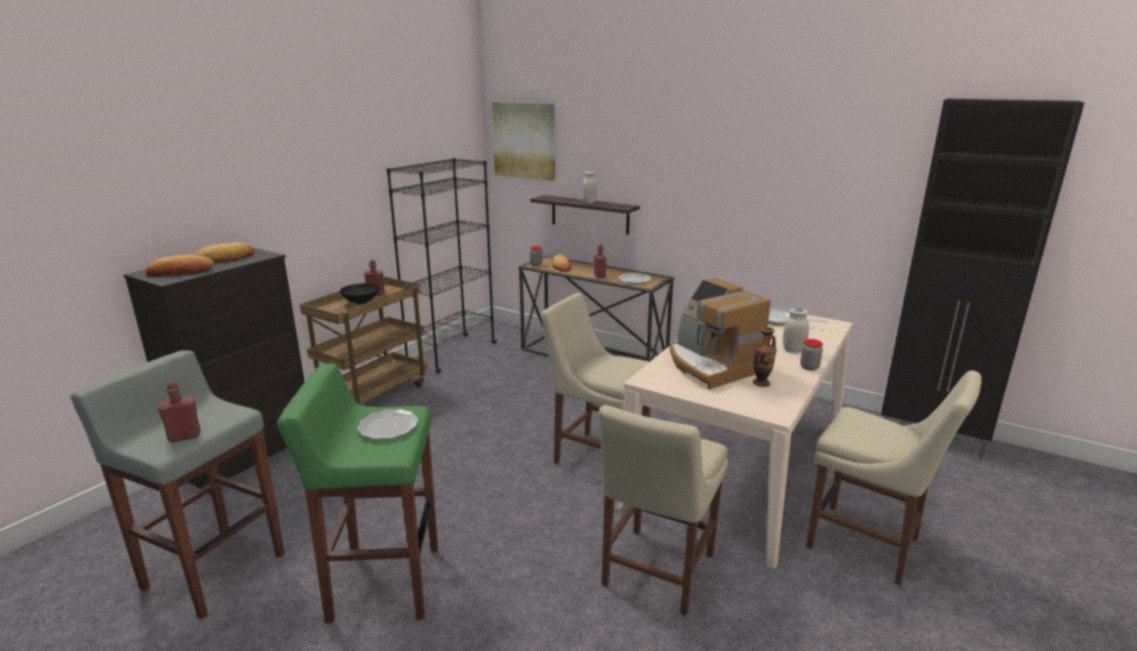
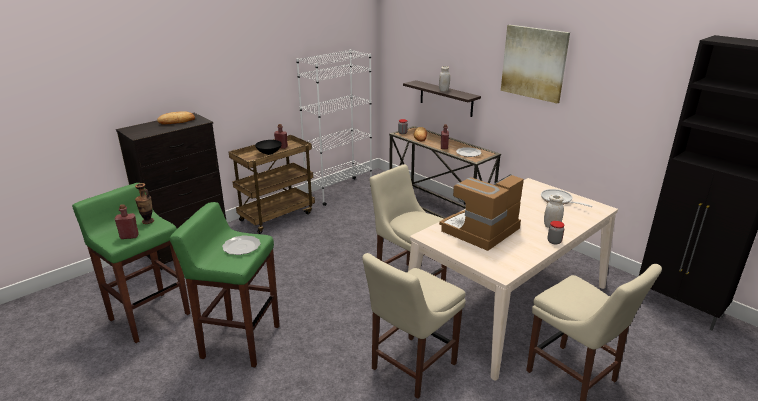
camera: 15 degrees right, 5 degrees up
(180, 271) = (147, 130): bread -> none
(213, 570) = (149, 316): grey stool -> green stool
(452, 353) = (339, 191): black bookcase -> white bookcase
(524, 140) = (404, 37): picture -> picture (534, 63)
(711, 365) = (480, 230): coffee machine -> coffee machine turned 60 degrees clockwise
(761, 383) = (508, 249): vase -> vase (148, 221)

